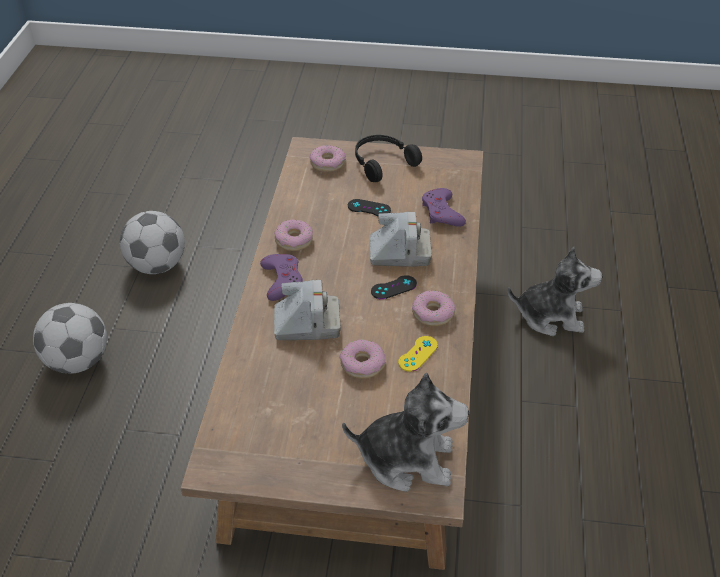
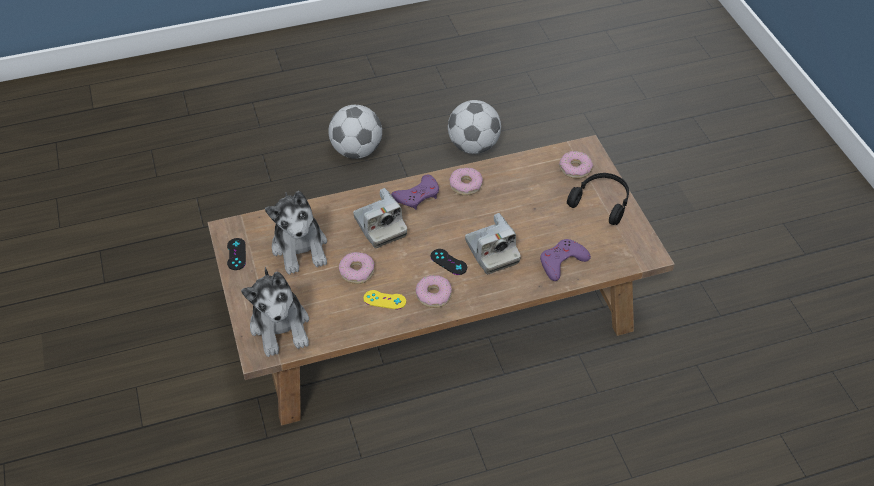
camera: 65 degrees right, 5 degrees up
(369, 208) = (535, 214): black game controller -> black game controller (236, 254)
(550, 316) = (586, 422): plush toy -> plush toy (300, 247)

